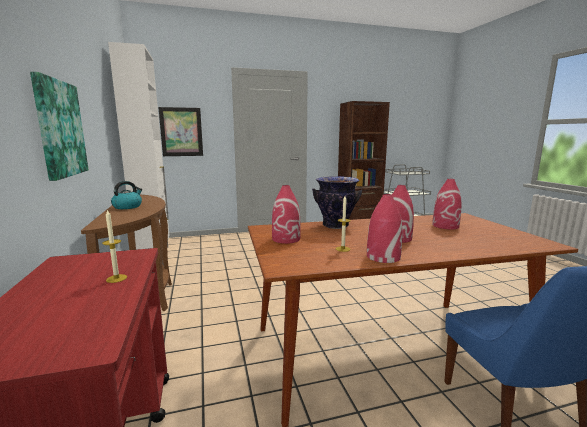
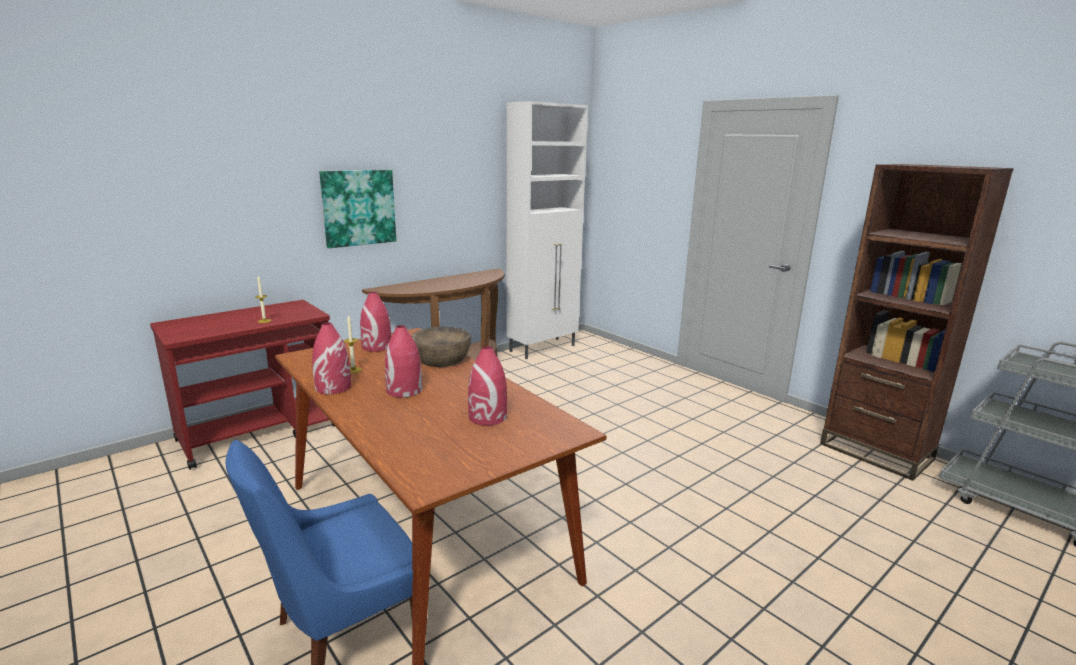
camera: 65 degrees right, 5 degrees up
(128, 206) = (444, 281): kettle -> none
(181, 132) = (631, 198): picture -> none
(335, 226) = (441, 359): vase -> brown bowl

